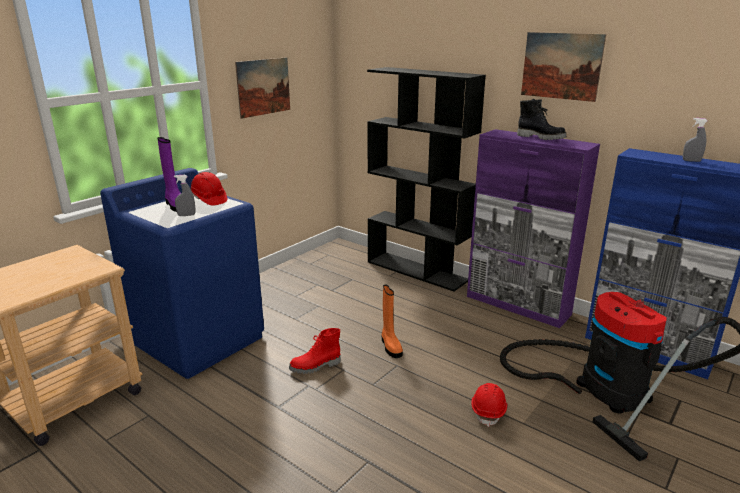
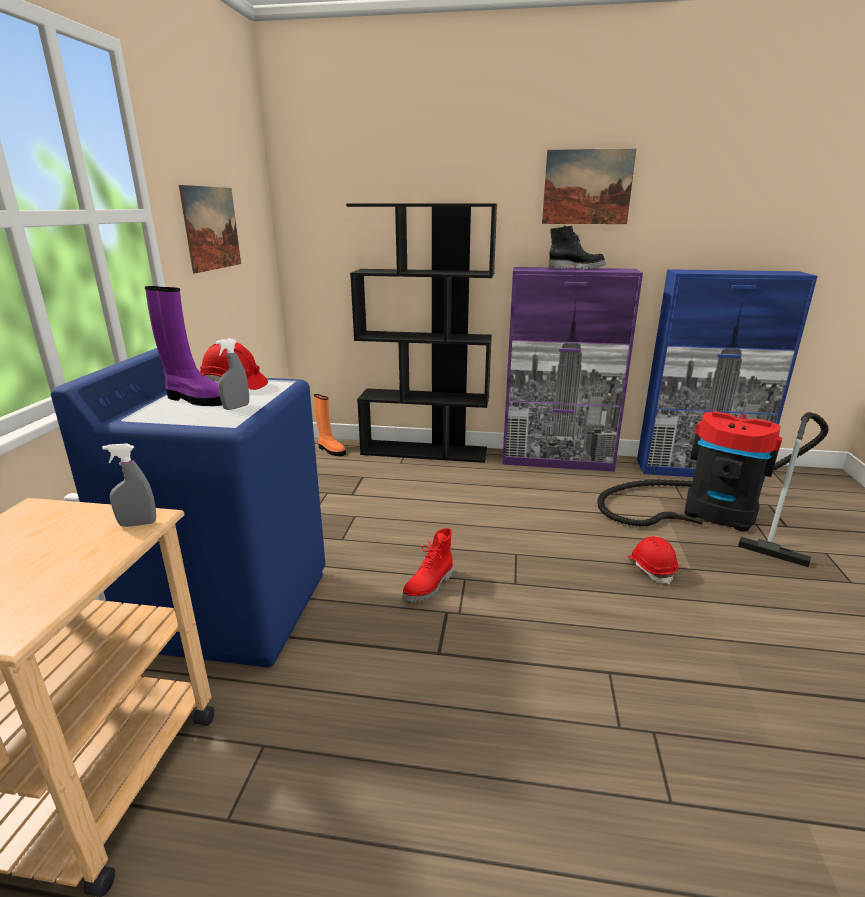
camera: 30 degrees left, 0 degrees up
(390, 346) = (486, 536): orange boot -> orange boot (330, 450)
(691, 161) = (738, 272): grey spray bottle -> grey spray bottle (138, 524)

